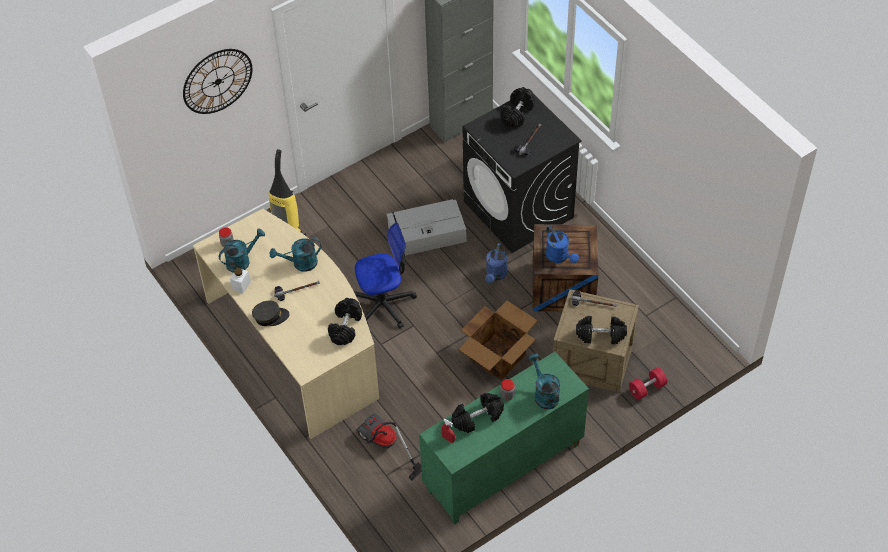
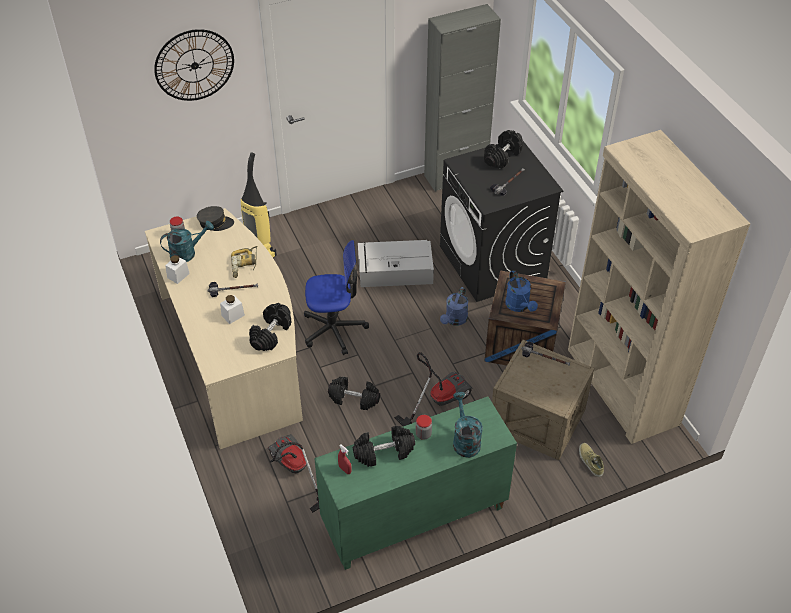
camera: 10 degrees right, 5 degrees down
(270, 317) = (197, 311): grey cap -> grey cap (215, 223)
(300, 264) = (245, 265): turquoise watering can -> power drill
(305, 315) = (233, 315): none -> white jar
(498, 356) = (437, 400): cardboard box -> vacuum cleaner
(600, 335) = (546, 392): black dumbbell -> black dumbbell (354, 399)
(647, 388) = (590, 461): red dumbbell -> beige shoe
(662, 313) = (621, 387): none -> beige bookcase

